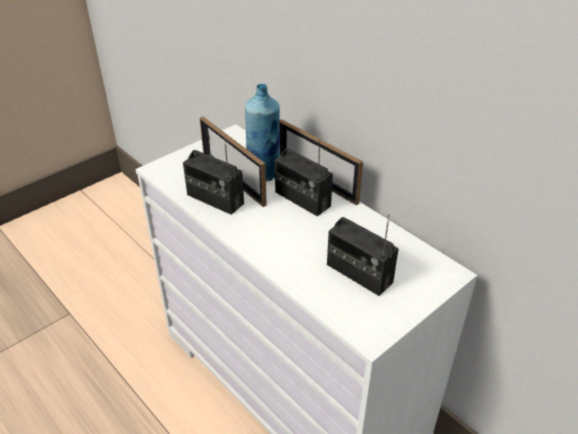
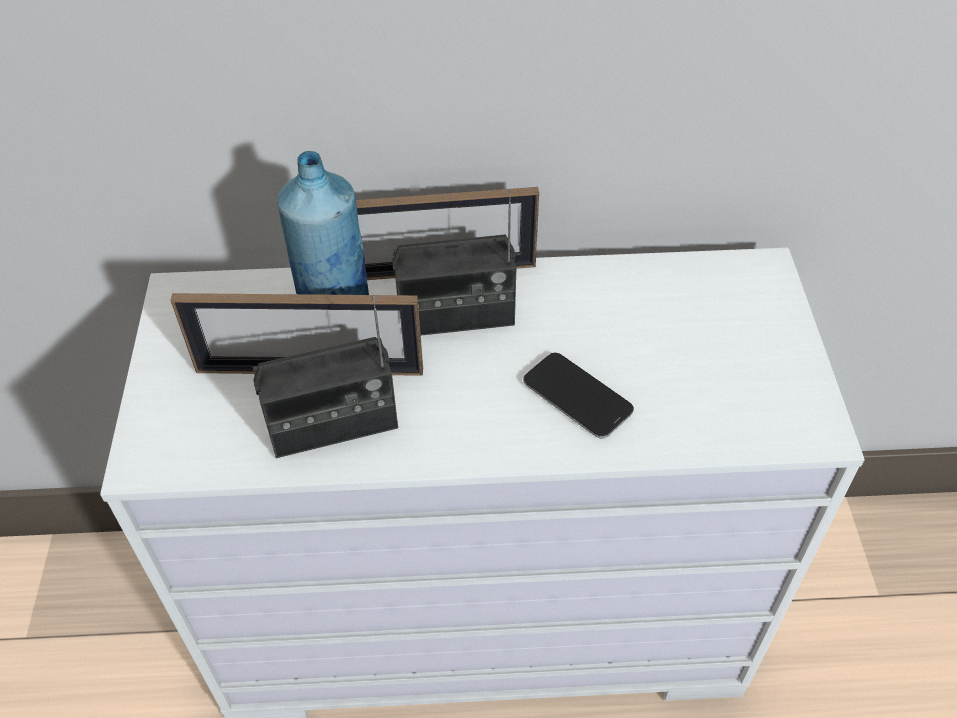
camera: 50 degrees left, 10 degrees up
(300, 252) = (577, 396): none -> phone
(359, 273) = (685, 360): radio -> none

